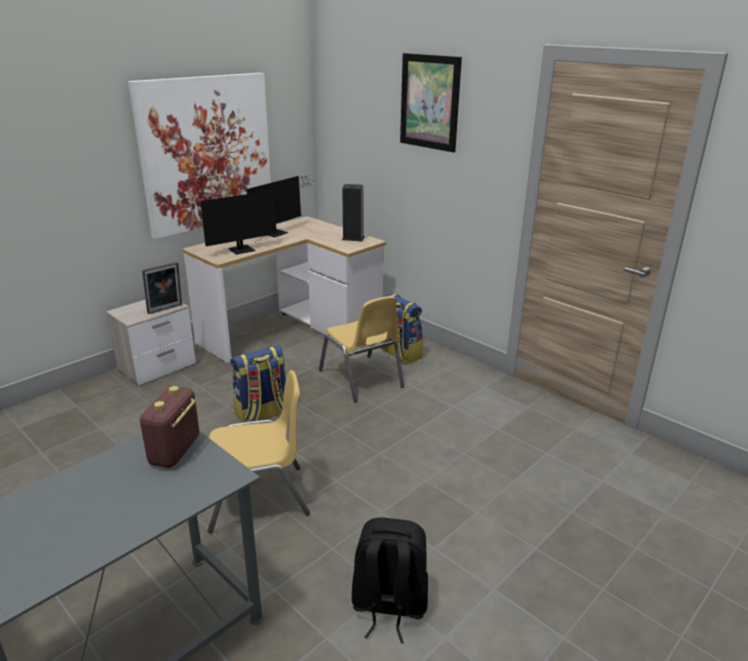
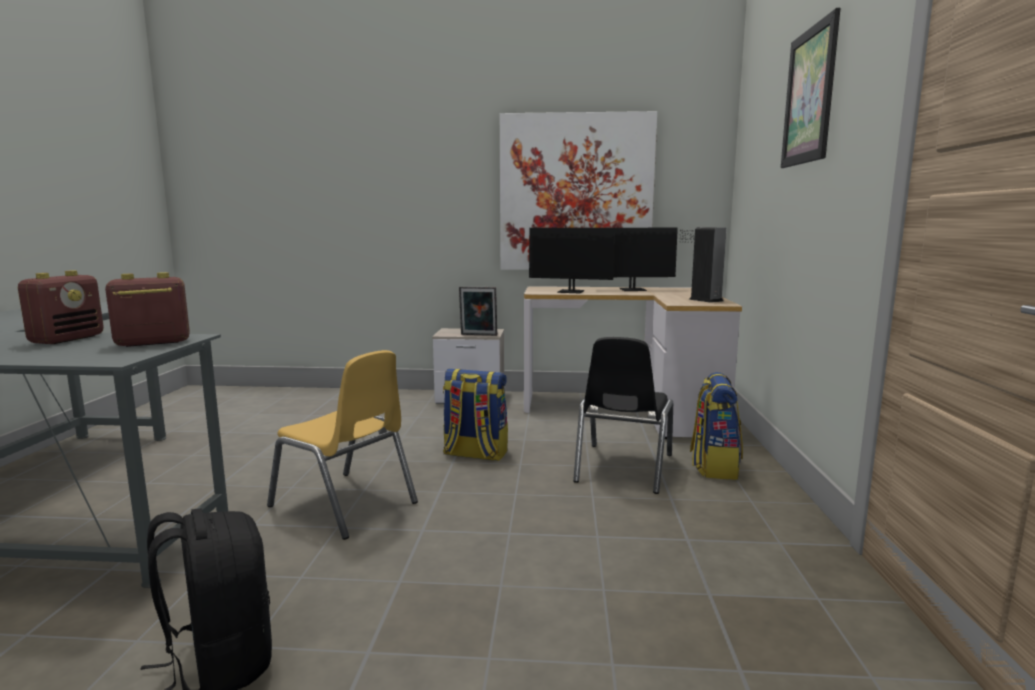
camera: 50 degrees right, 15 degrees down
(77, 490) = (68, 339): none -> radio
(361, 379) = (622, 468): yellow chair -> black chair

